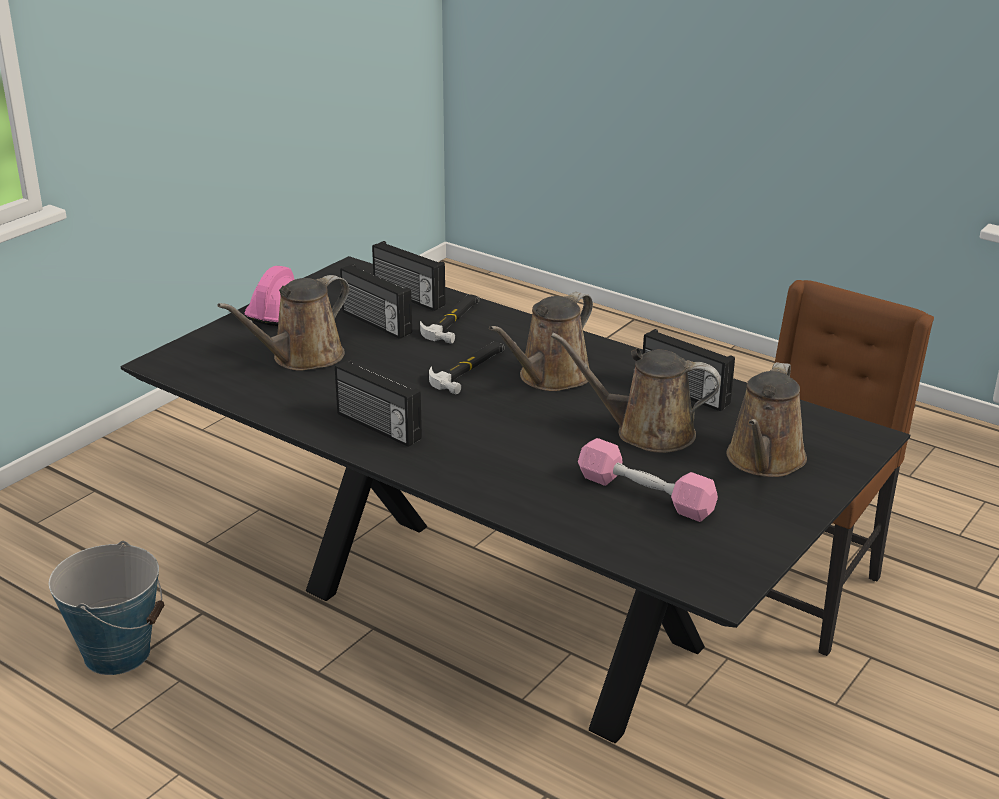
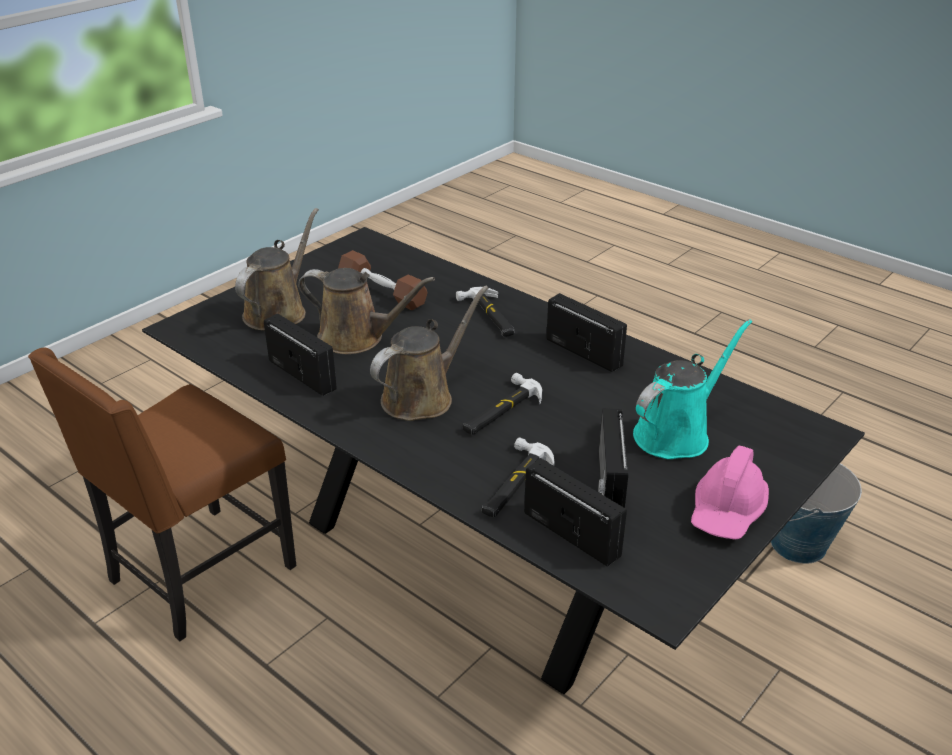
camera: 175 degrees left, 5 degrees up
(302, 358) = (676, 433): brown watering can -> turquoise watering can
(375, 323) = (607, 484): radio -> radio turned 135 degrees counterclockwise
(493, 466) = (489, 315): none -> hammer
(645, 494) = (382, 291): pink dumbbell -> brown dumbbell

